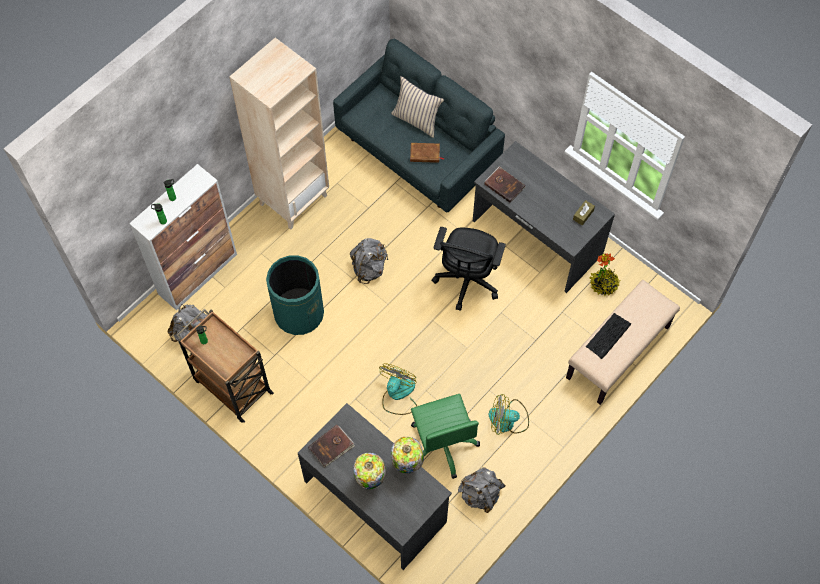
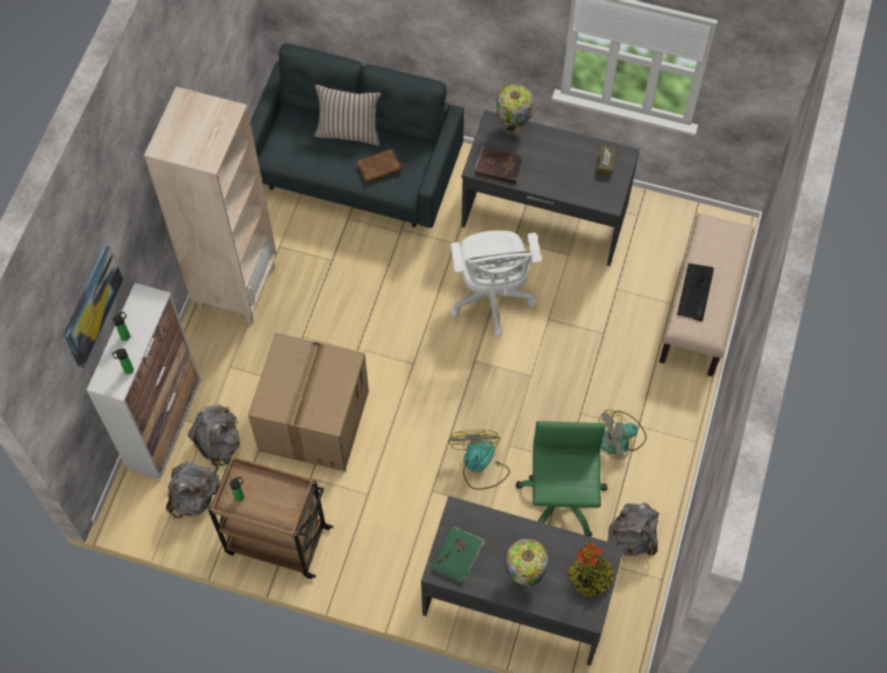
camera: 25 degrees left, 0 degrees up
(152, 166) = (91, 306): none -> picture
(299, 313) = (313, 419): green trash can -> cardboard box
(331, 446) = (458, 555): brown book -> green book
(369, 268) = (369, 330): grey backpack -> grey backpack (219, 442)
(406, 466) = (557, 539): table lamp -> table lamp (513, 128)
(442, 444) = (560, 499): green office chair -> green office chair turned 135 degrees counterclockwise
(467, 281) = (491, 299): black office chair -> white office chair
(603, 284) = (646, 239): potted plant -> potted plant (591, 577)

